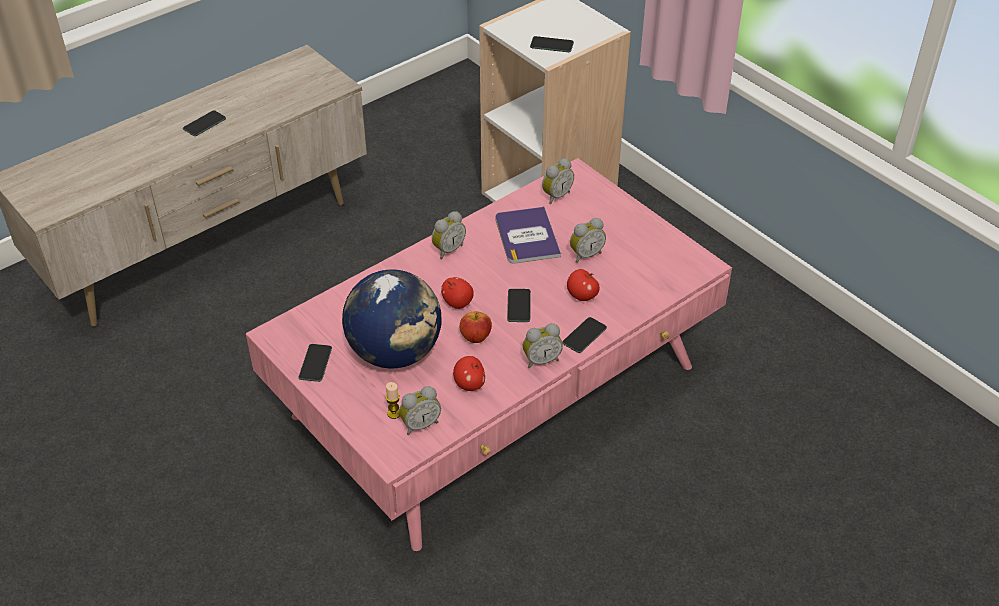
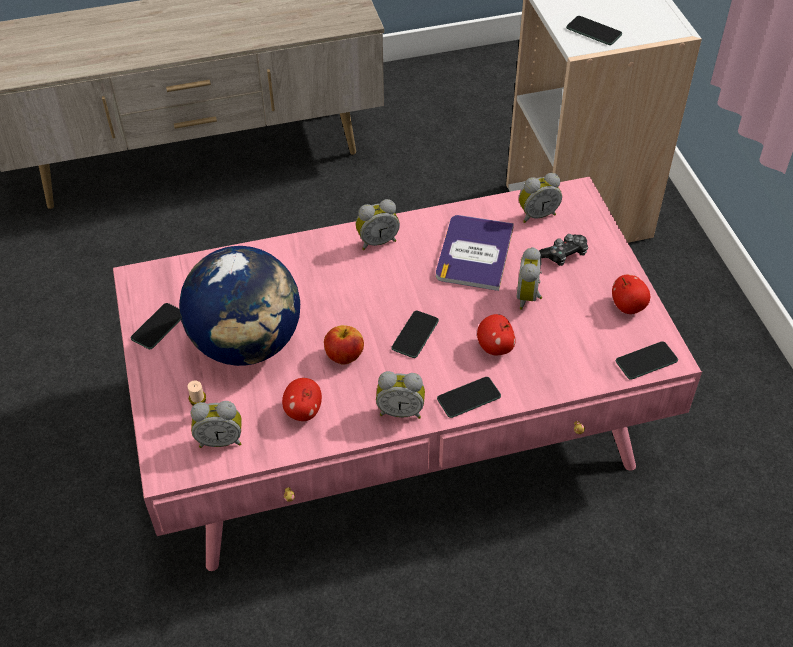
camera: 25 degrees right, 5 degrees up
(204, 124) = (200, 26): phone -> phone (646, 361)
(457, 303) = (349, 308): apple -> apple (628, 306)
(585, 254) = (529, 297): alarm clock -> alarm clock turned 105 degrees clockwise
(592, 218) = (564, 254): none -> game controller

